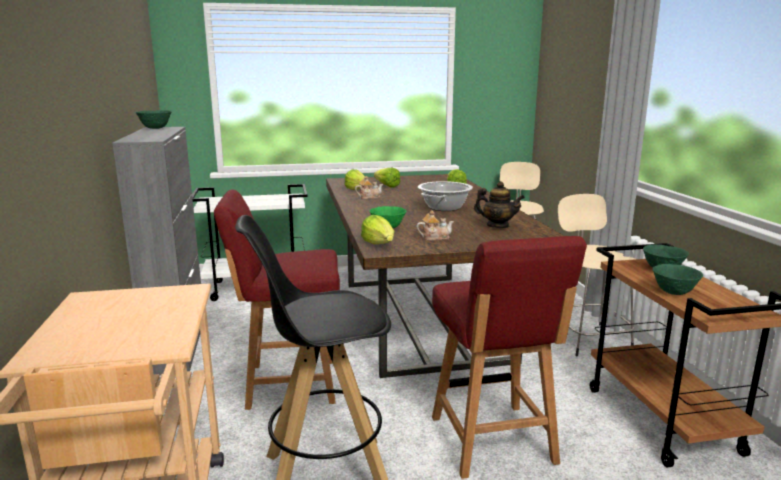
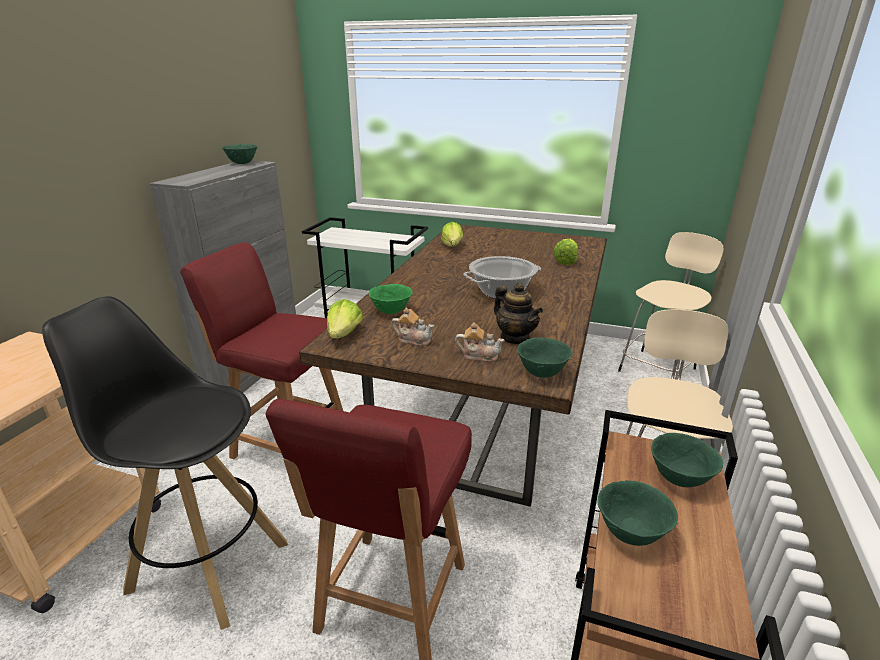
camera: 30 degrees right, 10 degrees up
(369, 197) = (447, 259): teapot -> teapot (479, 355)
(385, 185) = (492, 244): lettuce -> none
(543, 237) = (542, 373): none -> green bowl

